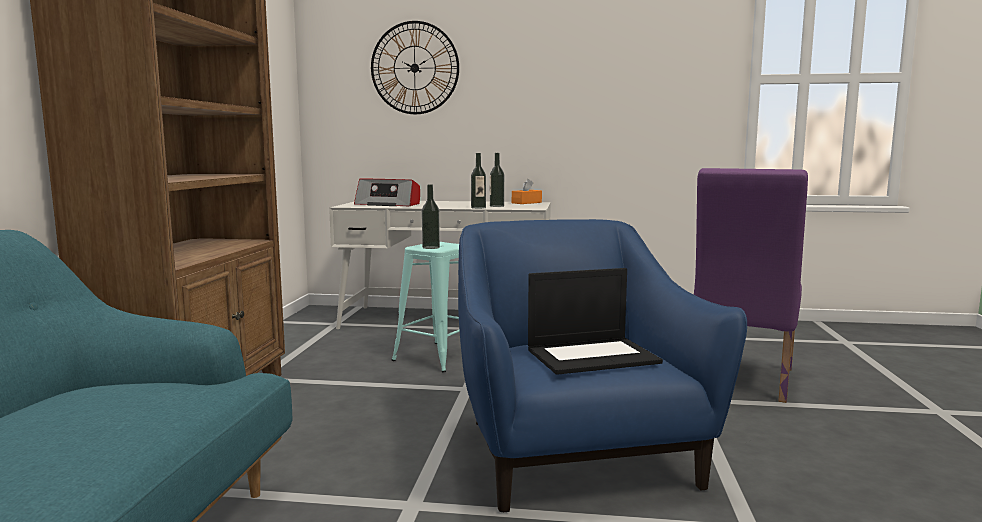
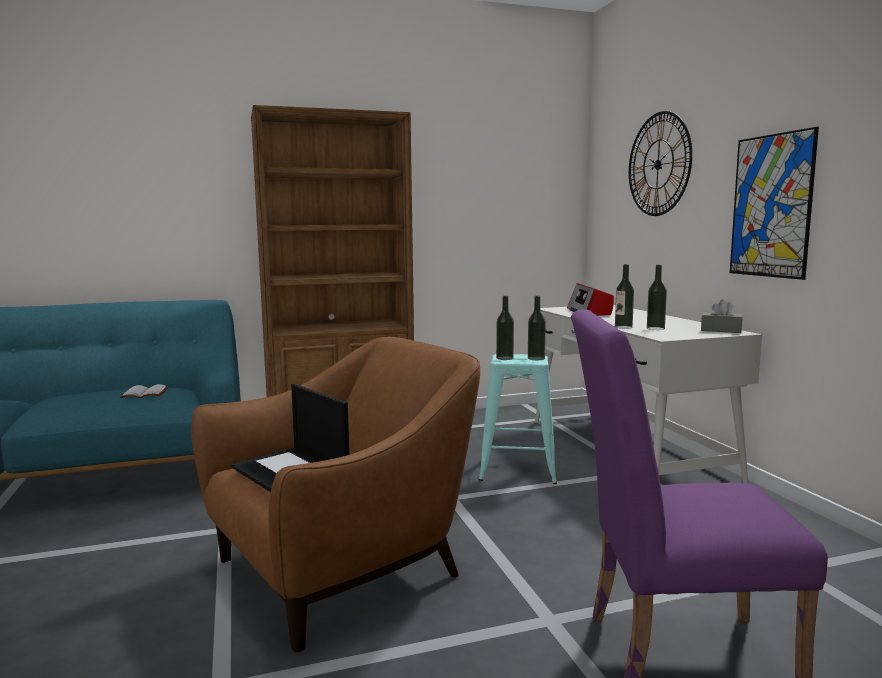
camera: 65 degrees right, 0 degrees up
(110, 400) = (146, 393): none -> white book
(448, 243) = (536, 358): none -> bottle
(526, 203) = (721, 330): orange tissue box -> grey tissue box
(547, 108) = (771, 206): none -> picture
(573, 453) = (342, 570): blue armchair -> brown armchair

